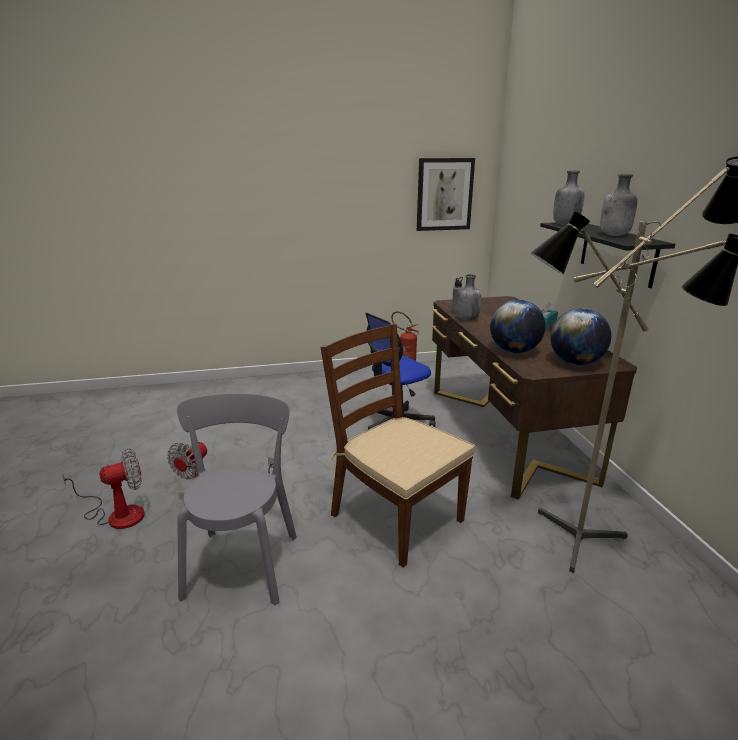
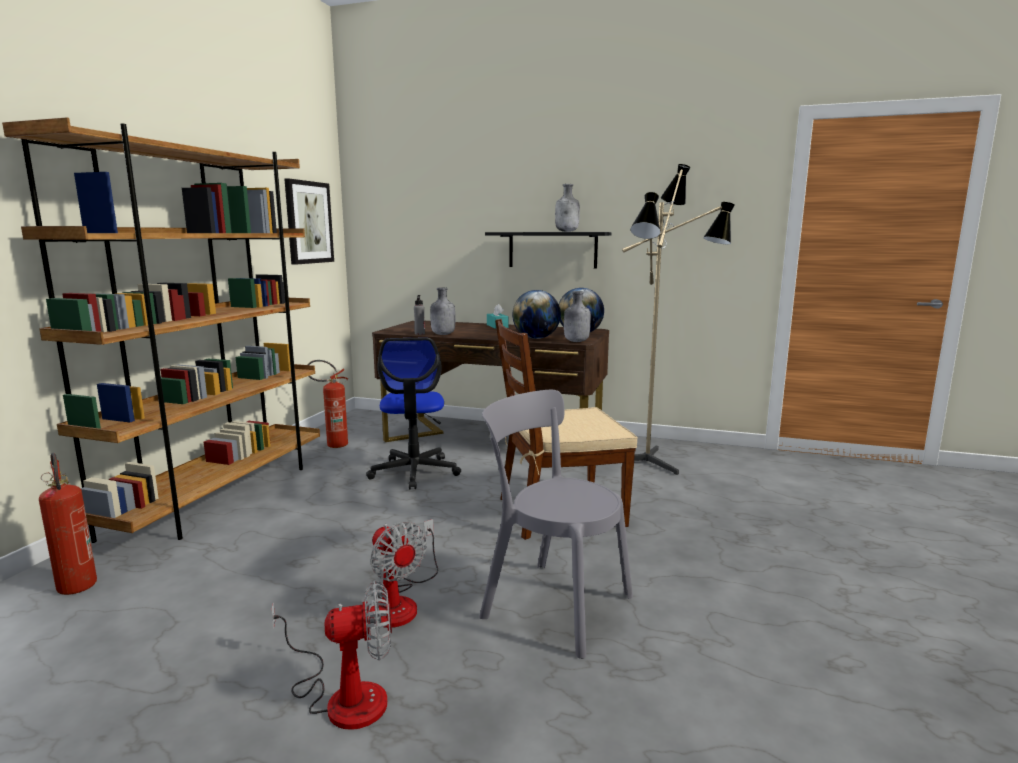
camera: 60 degrees left, 10 degrees down
(117, 514) = (343, 696): fan -> fan turned 75 degrees clockwise
(180, 401) = (78, 590): none -> fire extinguisher
(298, 383) = (221, 495): none -> brown bookcase
(564, 224) = (506, 231): grey bottle -> grey bottle (576, 341)

